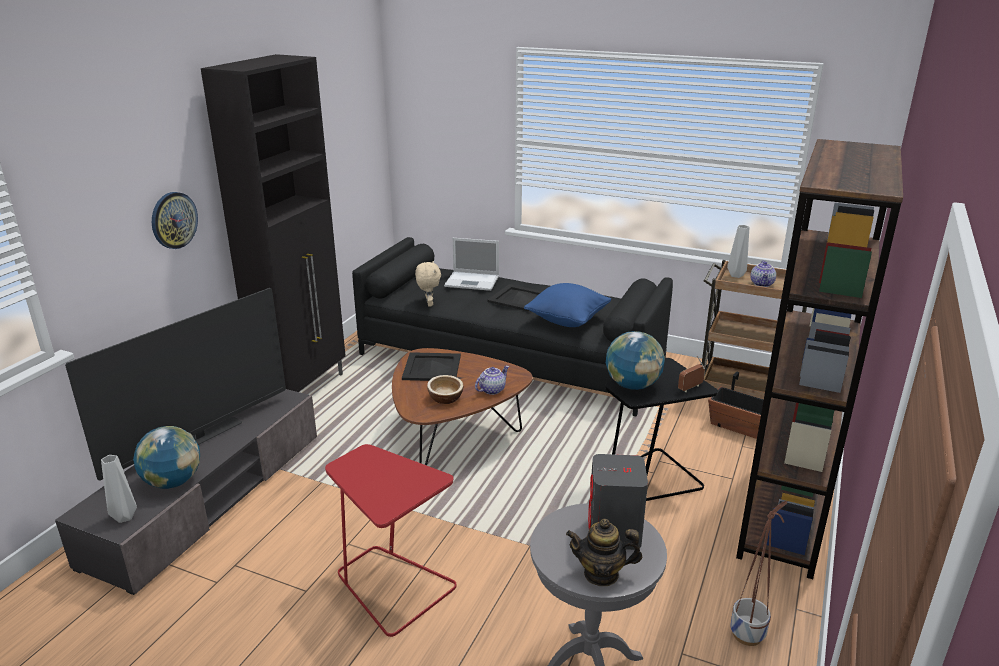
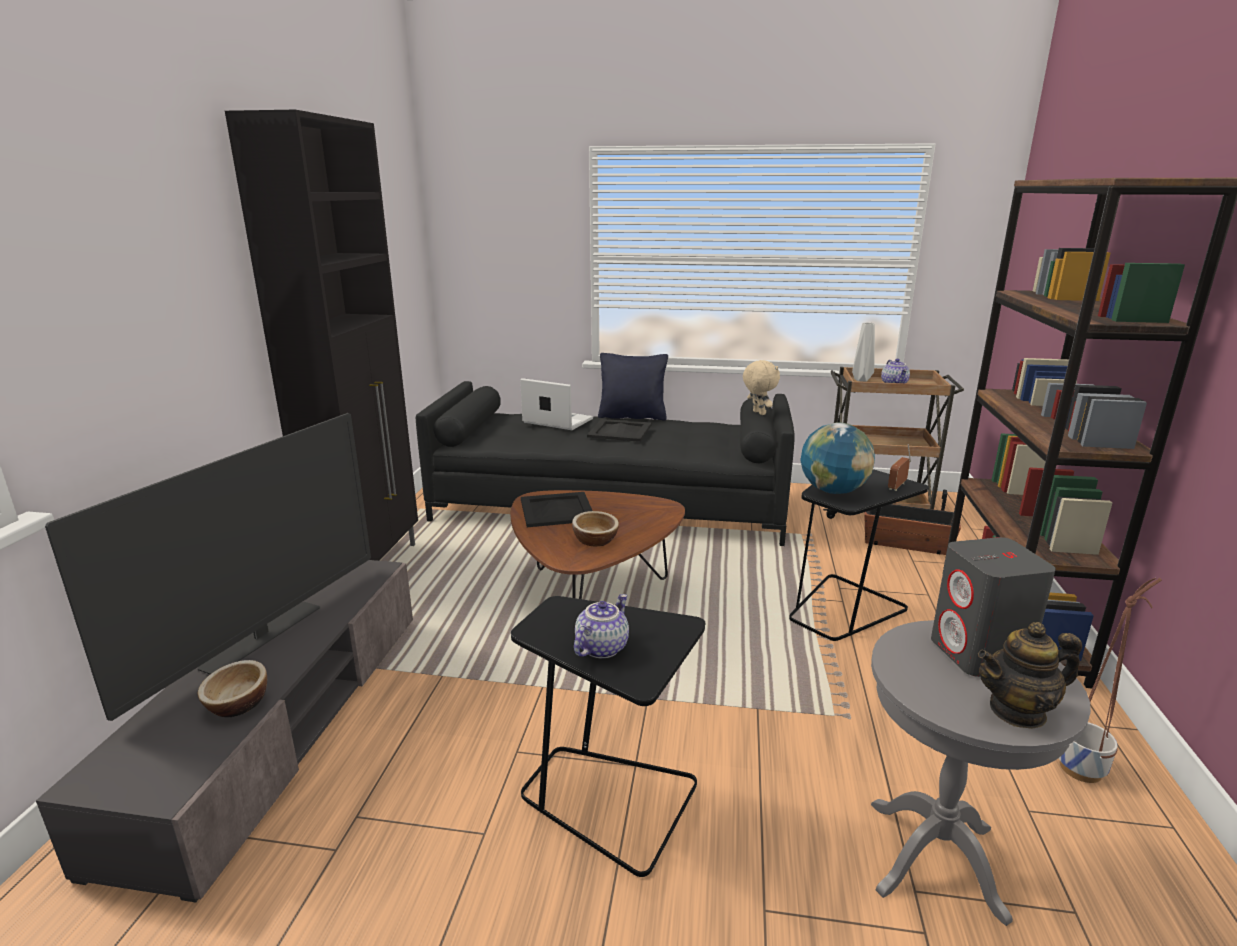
camera: 15 degrees left, 5 degrees down
(123, 518) = (167, 774): grey vase -> none
(173, 220) = (196, 323): wall clock -> none
(173, 482) = (238, 704): globe -> bowl
(392, 586) = (608, 800): red side table -> black side table
(428, 304) = (517, 446): beige plush toy -> beige plush toy (758, 413)
(473, 281) = (556, 421): laptop -> laptop turned 150 degrees counterclockwise
(492, 390) = (646, 524): teapot -> teapot (601, 647)
(540, 283) = (632, 416): none -> black pillow
(567, 320) = (688, 446): blue pillow -> none

